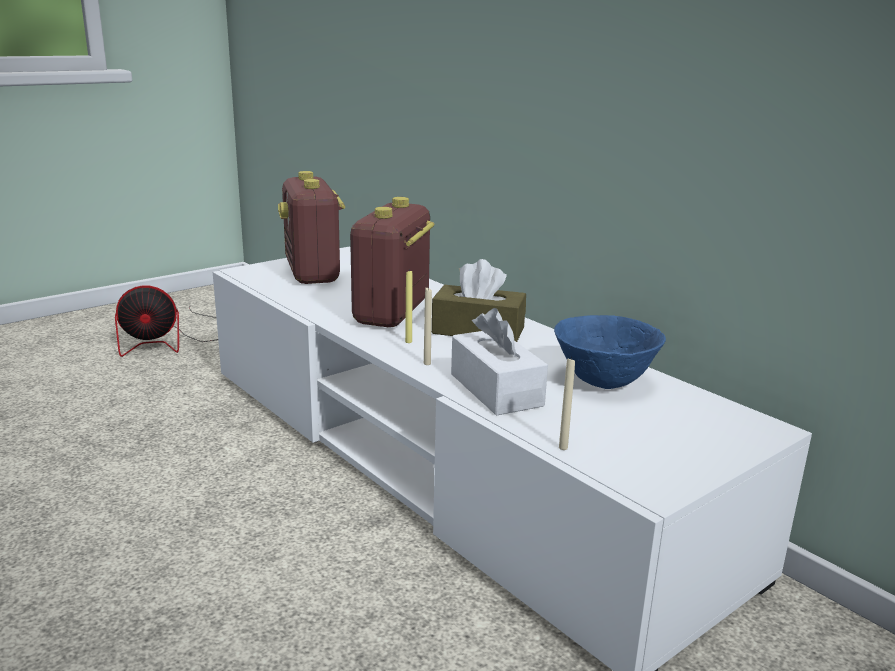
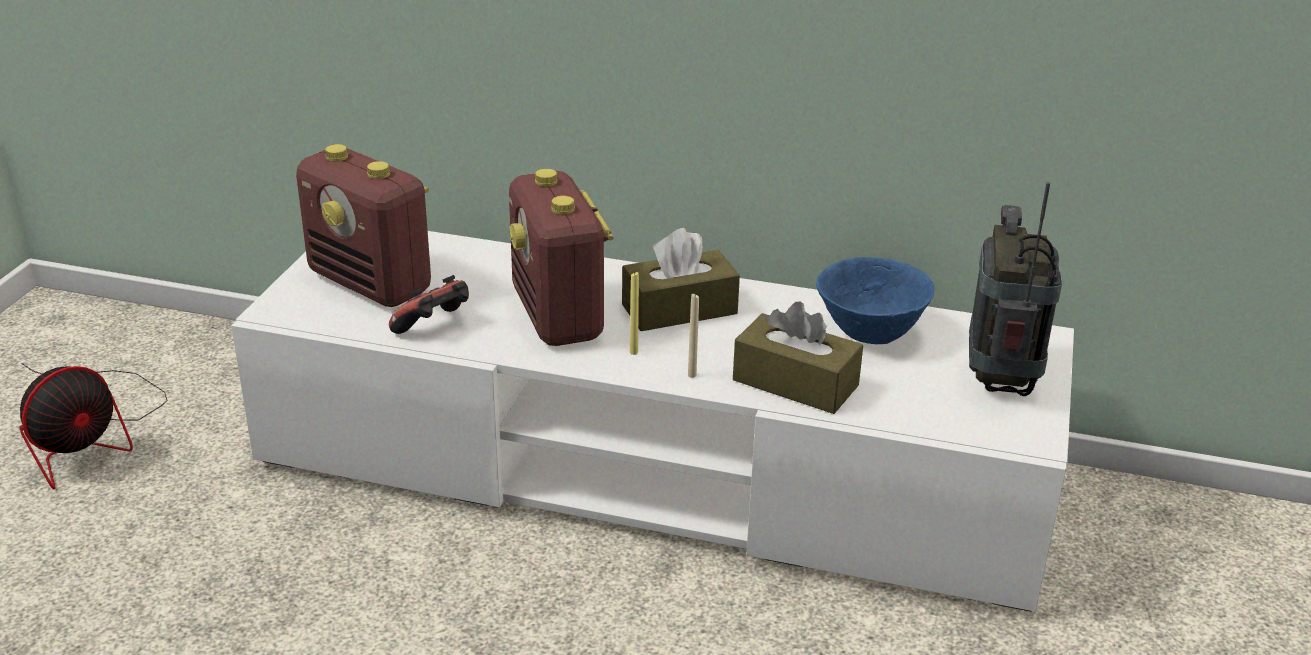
camera: 35 degrees left, 10 degrees up
(310, 298) = (434, 327): none -> game controller
(496, 390) = (795, 383): white tissue box -> brown tissue box
(563, 448) = (927, 426): beige candle -> none
(681, 442) = (1001, 380): none -> radio

